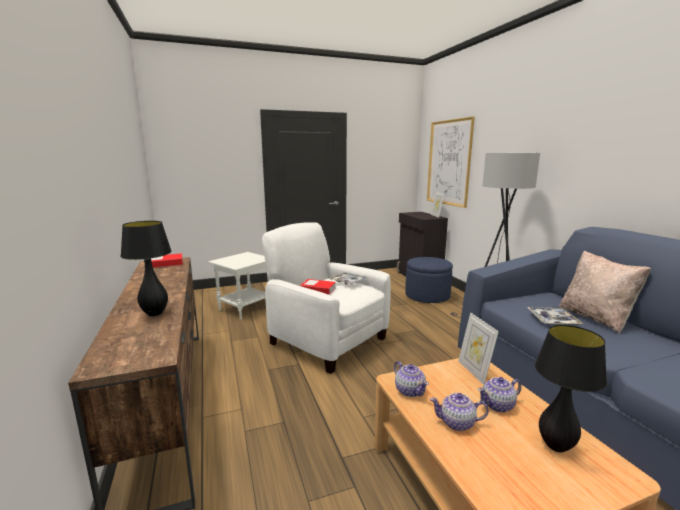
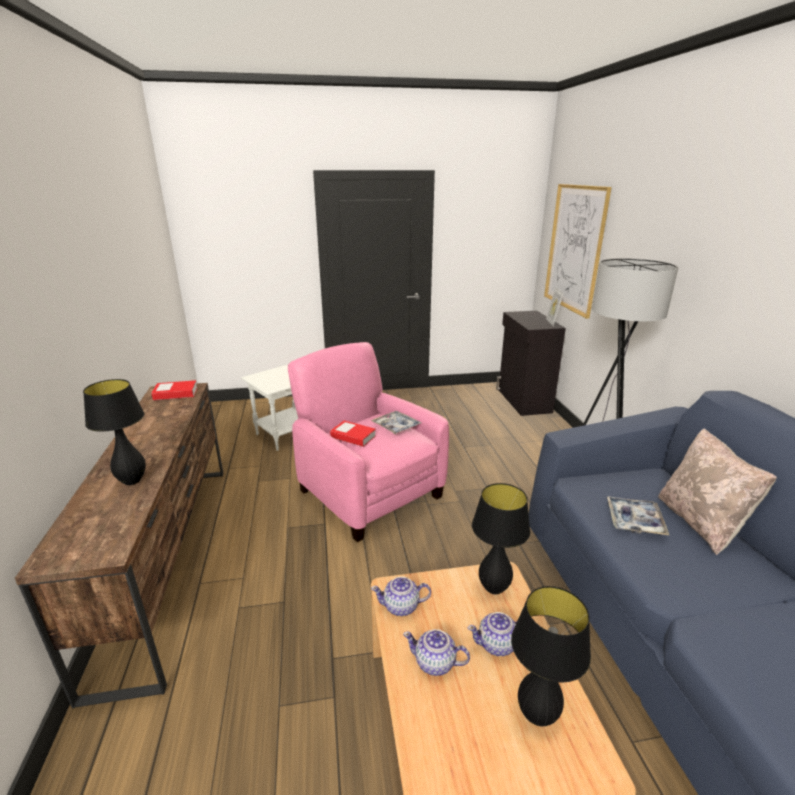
camera: 10 degrees right, 10 degrees up
(327, 340) = (369, 492): white armchair -> pink armchair
(409, 390) = (401, 606): teapot -> teapot turned 105 degrees clockwise
(427, 296) = (522, 434): blue ottoman -> none
(474, 371) = (494, 588): picture frame -> black table lamp

